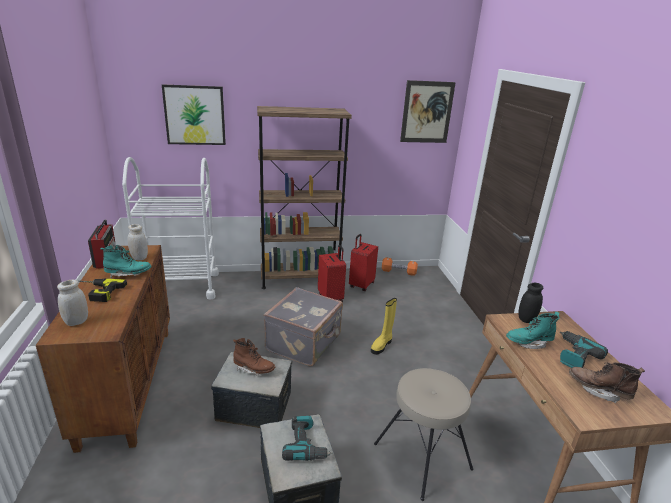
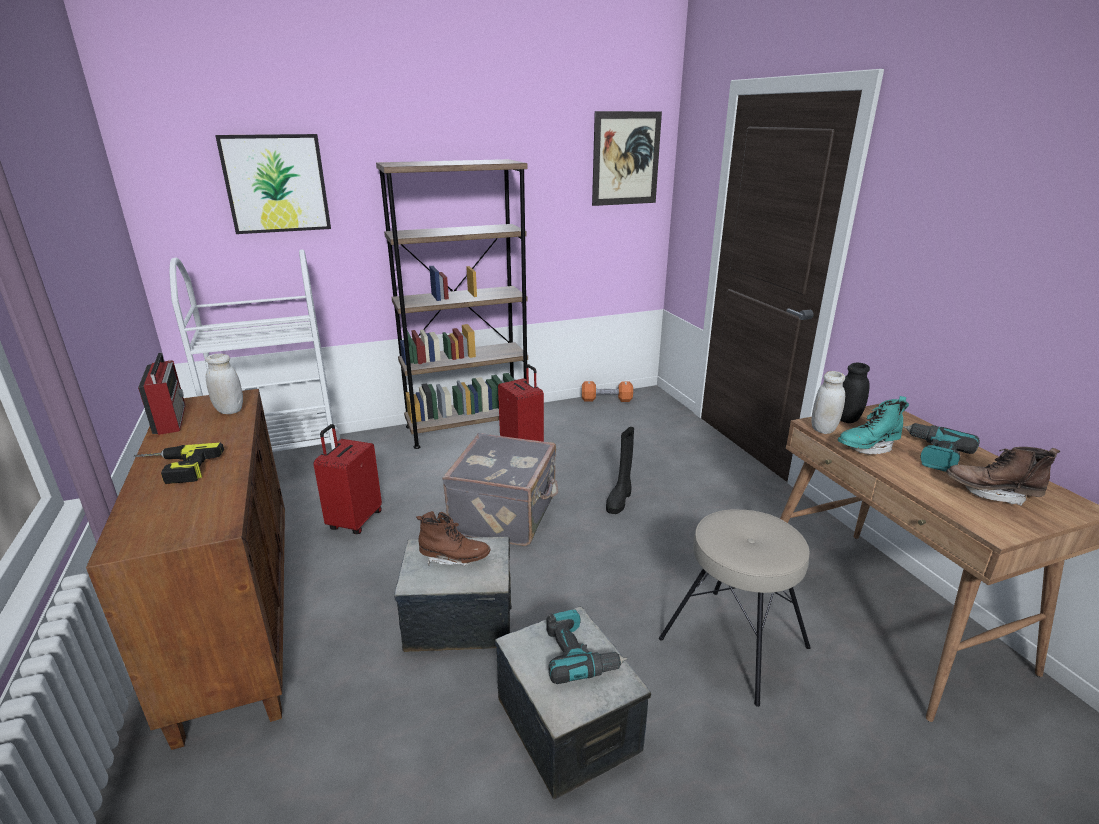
camera: 10 degrees left, 0 degrees up
(76, 322) = (152, 519): white jar -> white jar (823, 429)
(128, 274) = (219, 436): turquoise boot -> none
(361, 285) = (560, 424): red suitcase -> red suitcase (354, 521)
(382, 345) = (619, 500): yellow boot -> black boot

